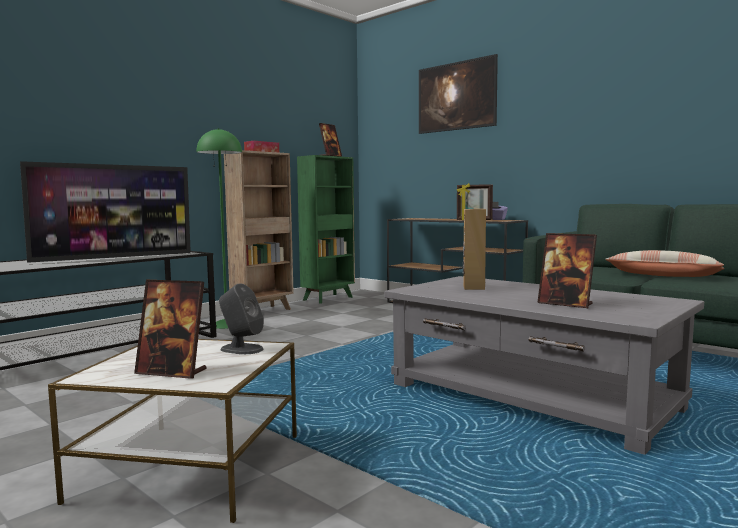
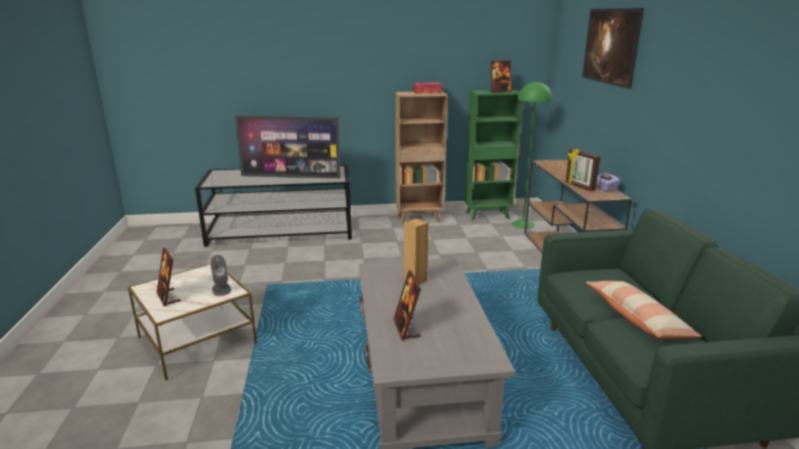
camera: 40 degrees right, 15 degrees up
(227, 325) = (375, 228): green floor lamp -> green floor lamp (523, 224)

